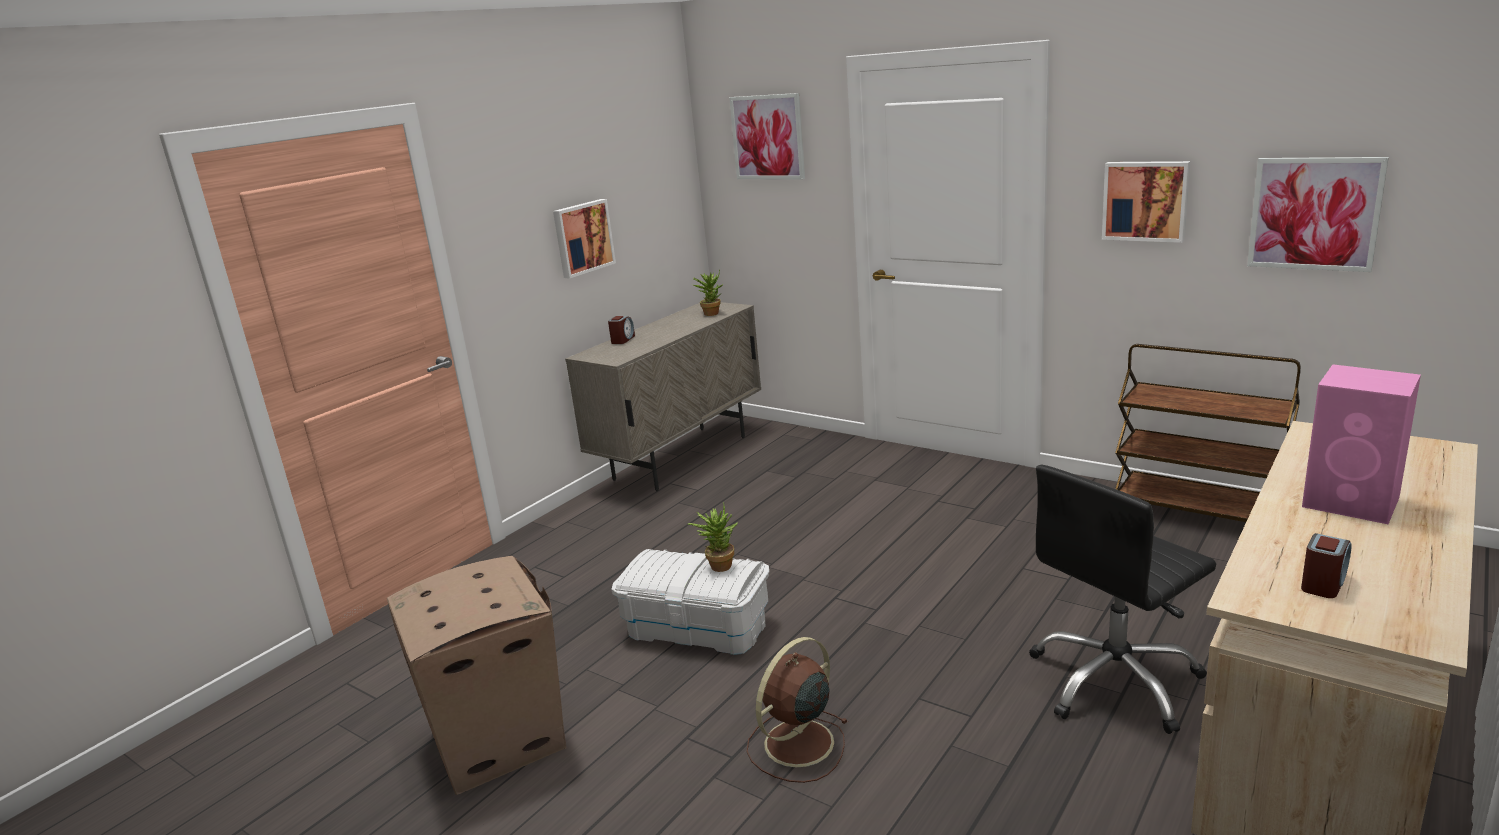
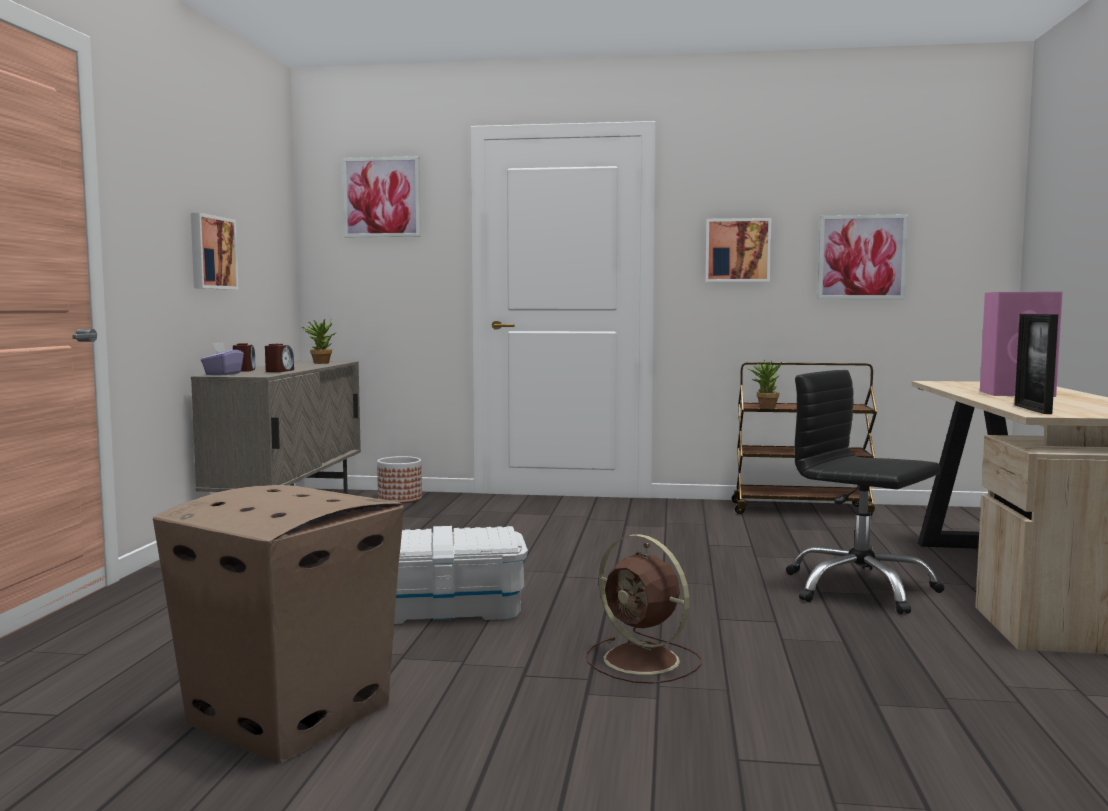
camera: 30 degrees left, 15 degrees down
(592, 354) = (222, 374): none -> purple tissue box
(718, 565) = (473, 528): potted plant -> potted plant (763, 406)
(790, 441) = (400, 499): none -> planter
(796, 745) = (644, 661): brown fan -> brown fan turned 60 degrees counterclockwise
(1115, 681) = (859, 589): black office chair -> black office chair turned 105 degrees clockwise
(1262, 577) = (1032, 409): none -> picture frame
(1323, 583) = (1071, 408): alarm clock -> alarm clock (279, 371)

